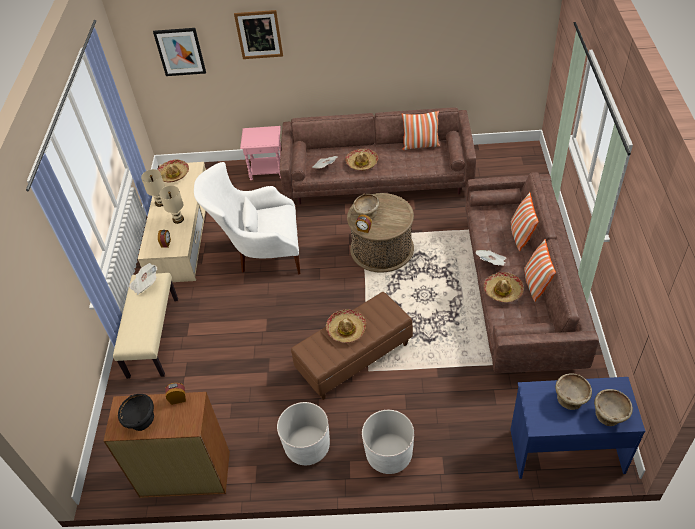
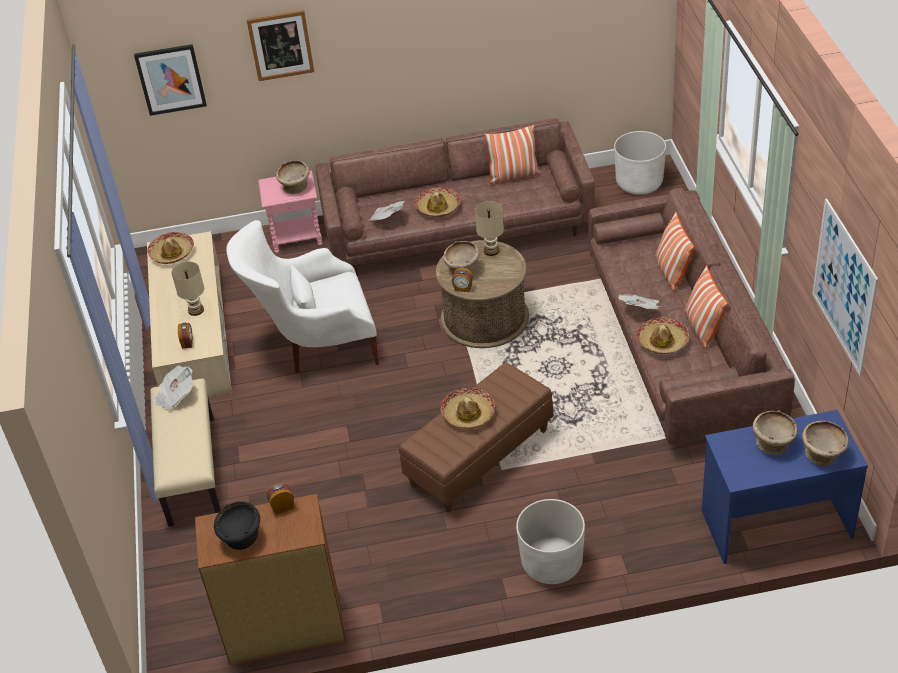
camera: 10 degrees left, 5 degrees down
(160, 203) = (163, 292): beige table lamp -> beige table lamp (492, 251)
(266, 137) = (295, 188): none -> beige bowl
(307, 446) = (442, 570): white planter -> white planter (639, 183)
(649, 284) = (844, 286): none -> picture

